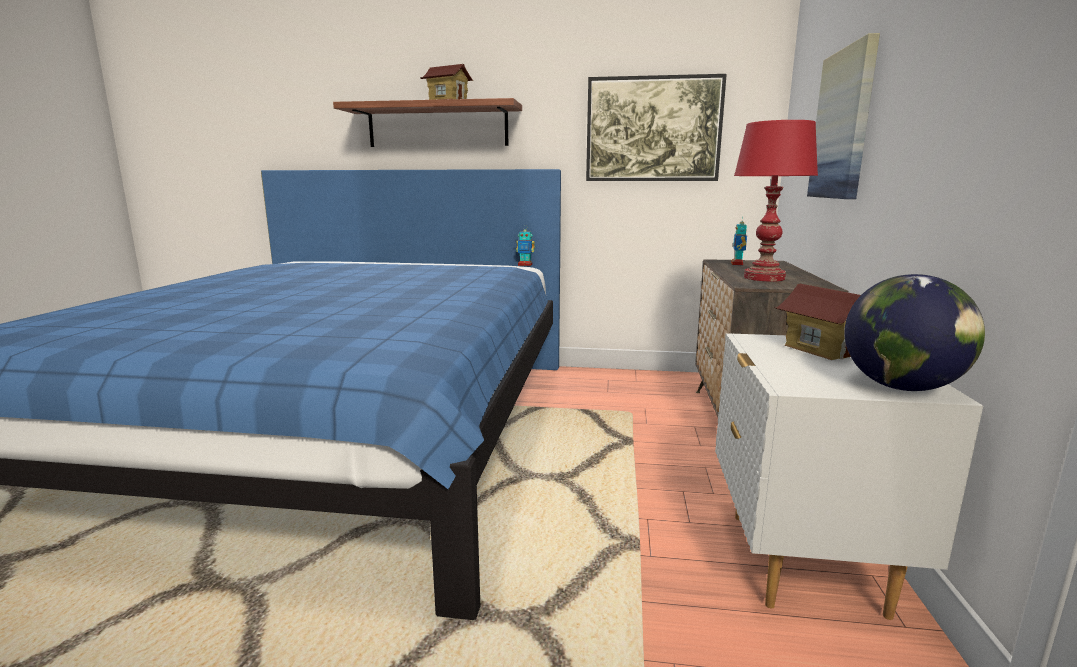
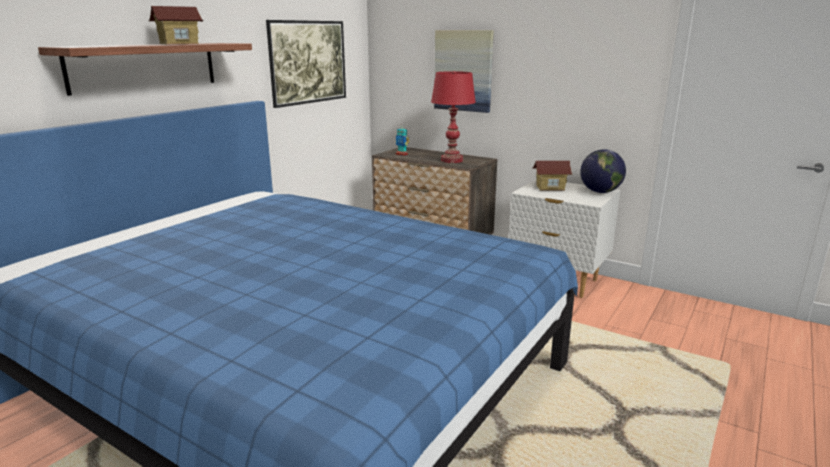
camera: 65 degrees left, 5 degrees up
(525, 265) = (256, 191): toy robot -> none

